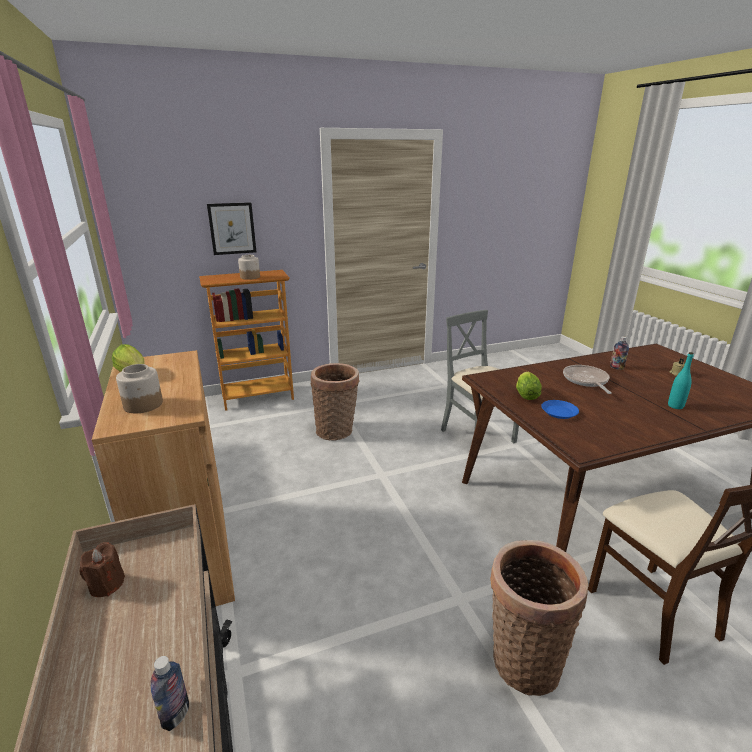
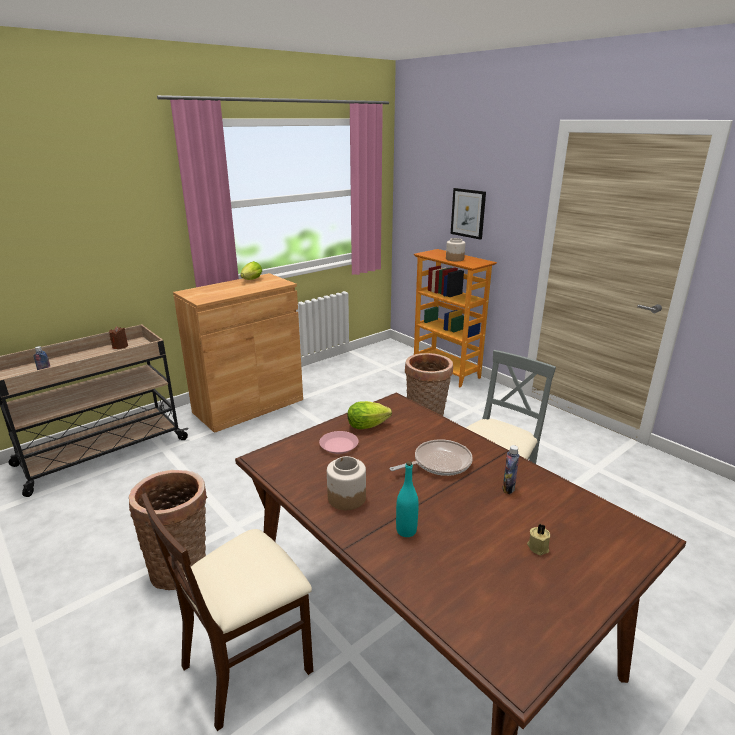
camera: 70 degrees right, 0 degrees up
(142, 405) = (211, 290): jar -> jar (346, 497)
(559, 412) = (338, 445): blue plate -> pink plate

